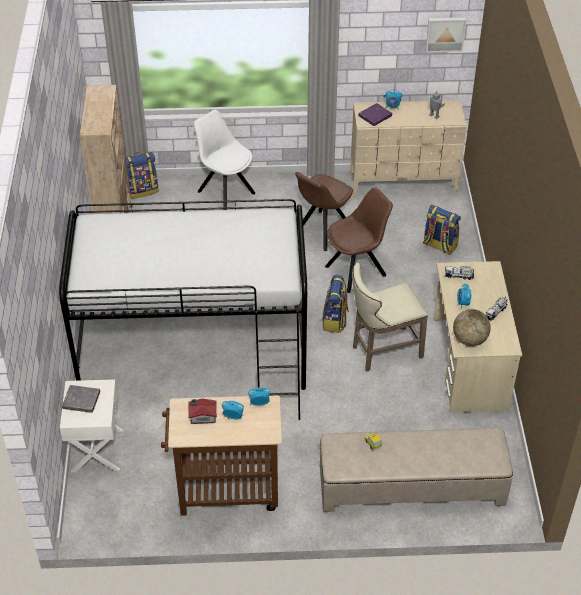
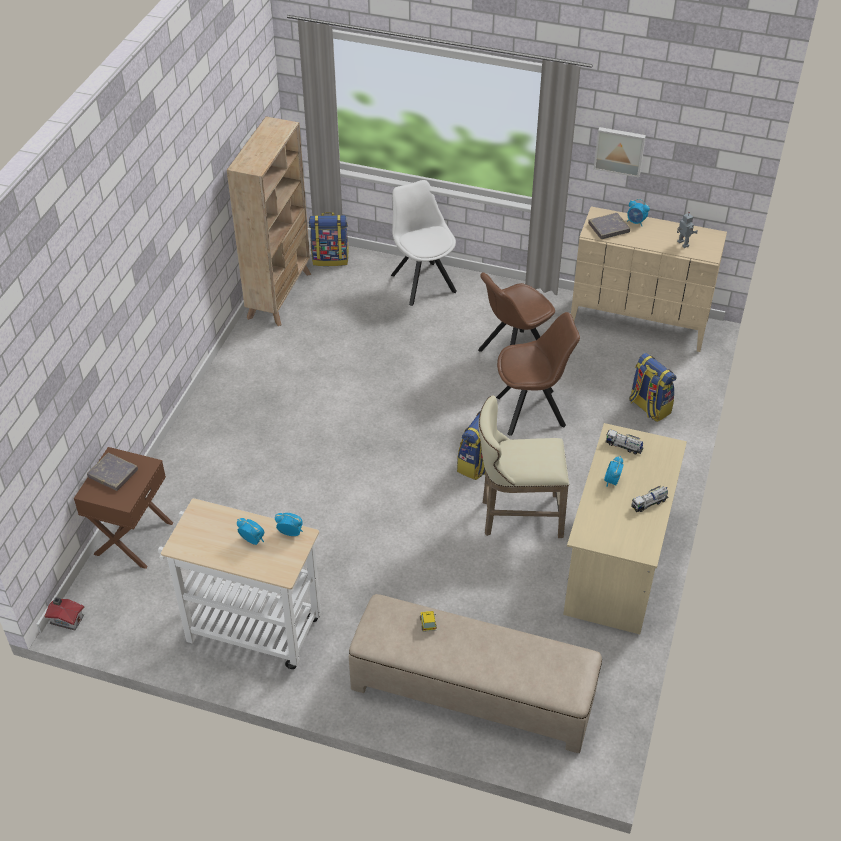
camera: 20 degrees right, 0 degrees up
(96, 450) = (132, 538): white nightstand -> brown nightstand
(196, 349) = (300, 454): black bed -> none
(202, 416) = (217, 529): toy house -> toy house (67, 618)
(226, 491) = (251, 630): brown cart -> white cart
(375, 116) = (608, 228): purple book -> grey book
(445, 33) = (715, 141): picture -> picture (619, 150)
(469, 340) = (597, 528): globe -> none

